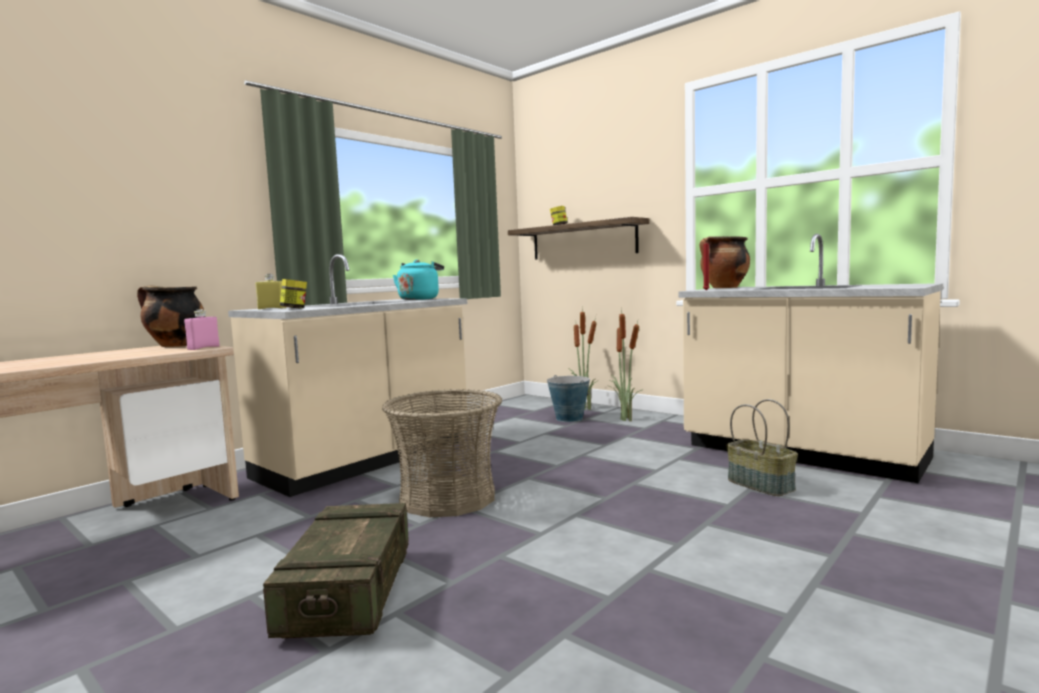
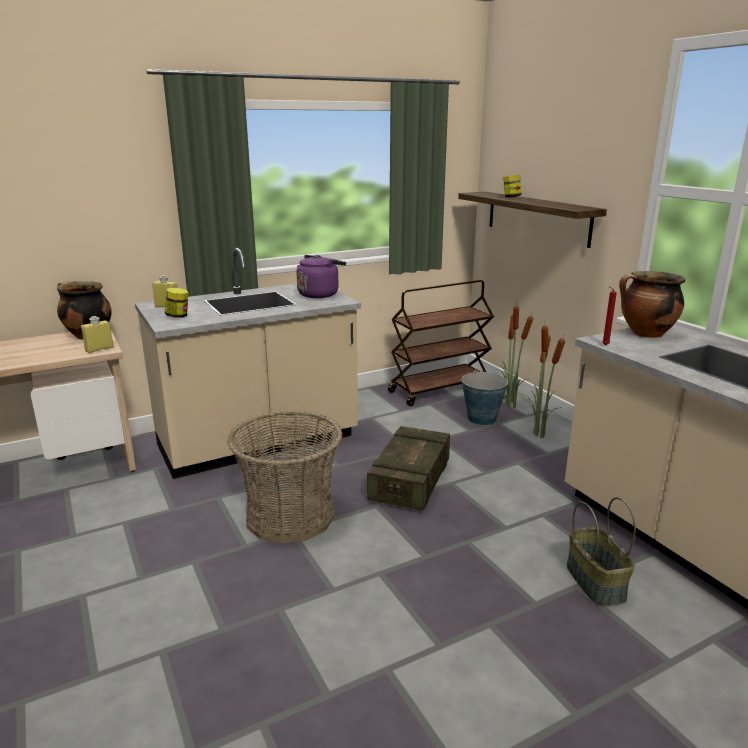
camera: 20 degrees right, 15 degrees up
(203, 348) = (99, 349): pink bottle -> yellow bottle
(349, 592) = (145, 615): crate -> crate (410, 482)
(420, 299) = (320, 294): turquoise kettle -> purple kettle
(514, 408) = (439, 389): none -> brown cart

